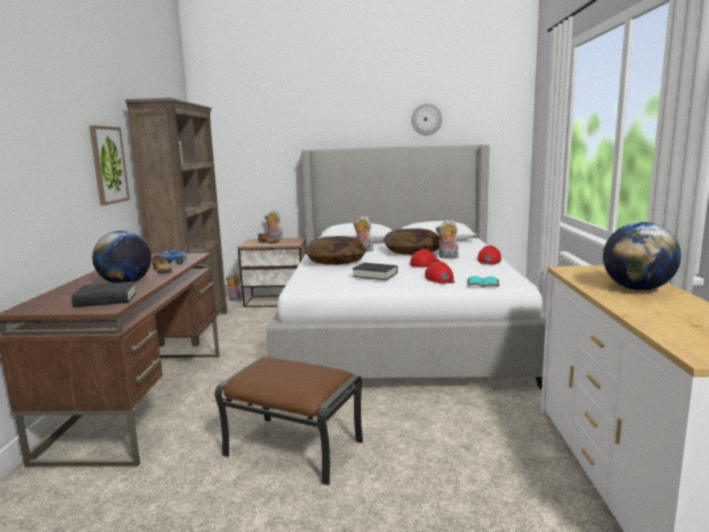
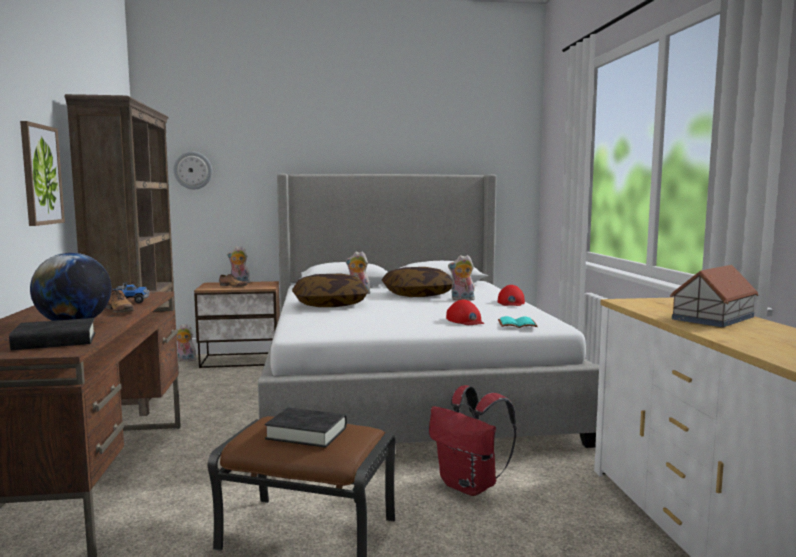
camera: 10 degrees left, 5 degrees down
(375, 275) = (386, 317): black book -> black book (306, 433)
(425, 263) = (439, 306): red cap -> none
(426, 119) = (424, 144): wall clock -> wall clock (193, 170)
(431, 417) = (470, 486): none -> red backpack
(637, 289) = (714, 318): globe -> toy house

